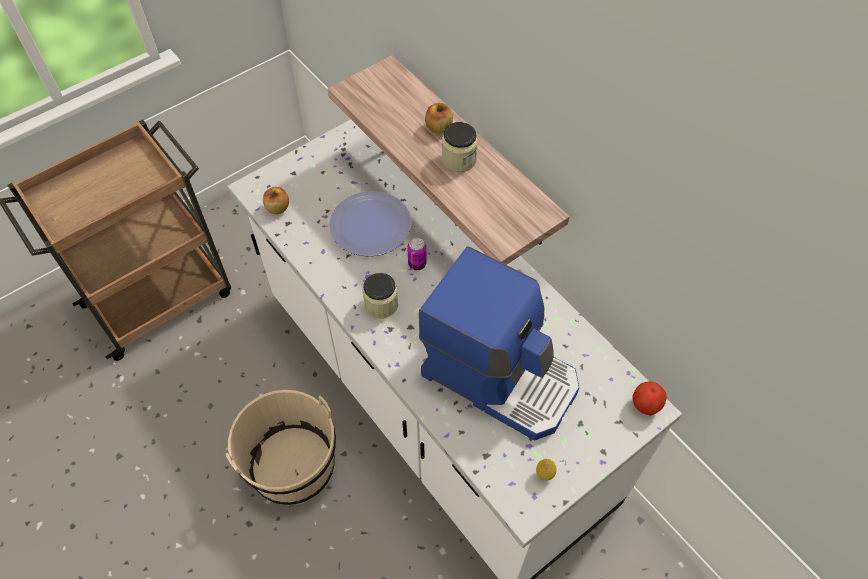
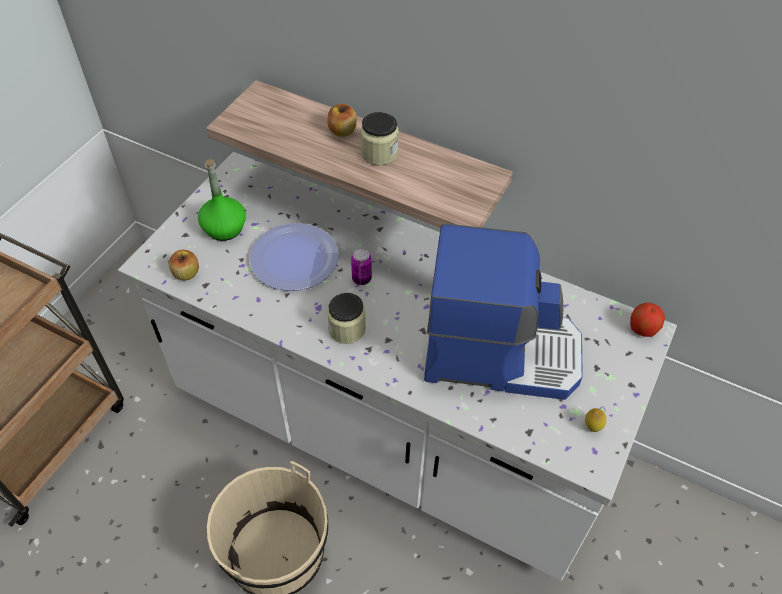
camera: 25 degrees left, 5 degrees down
(327, 178) = (224, 228): none -> green bottle

